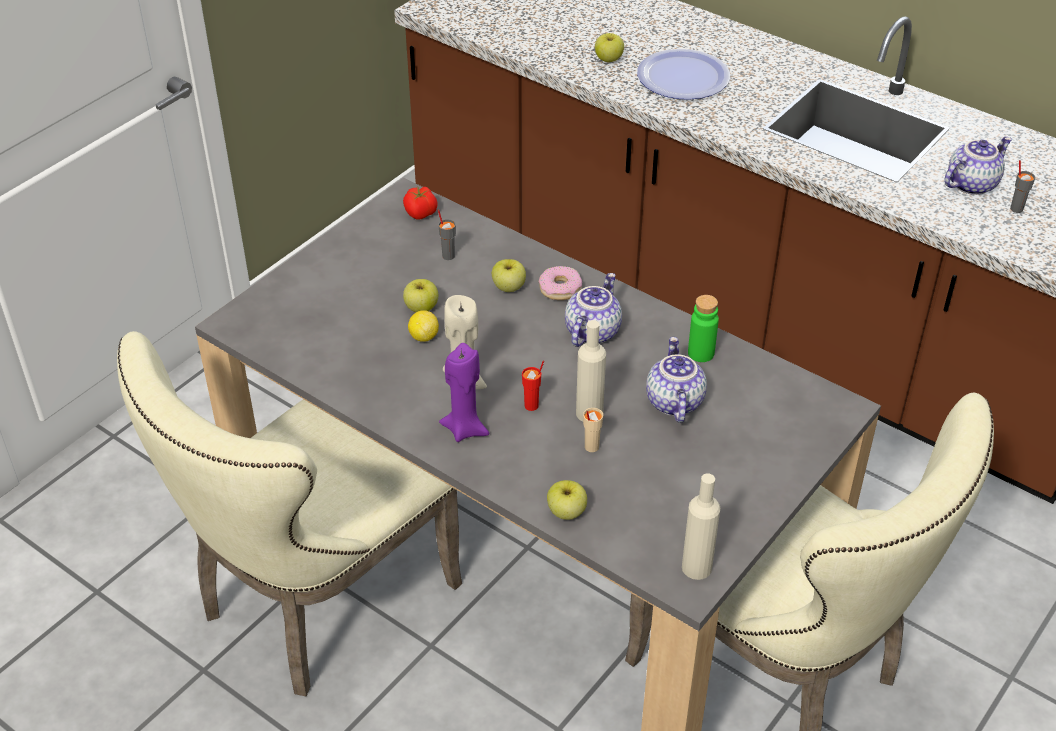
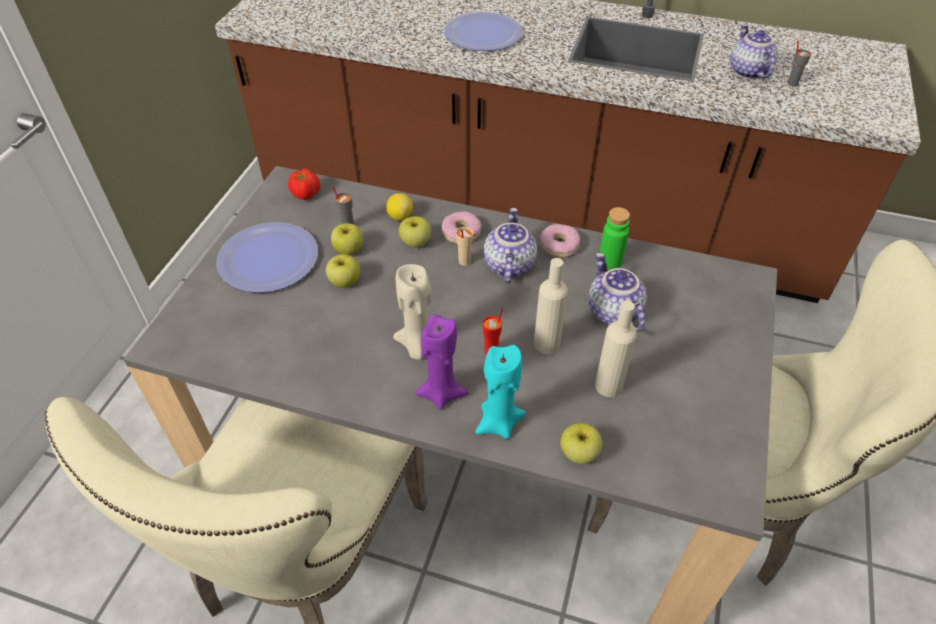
camera: 20 degrees left, 5 degrees up
(357, 269) = (268, 259): none -> plate
(423, 336) = (359, 309): lemon -> lemon (400, 216)
(505, 467) = (498, 423): none -> turquoise candle
(591, 447) = (565, 377): beige cup -> beige cup (464, 261)
(609, 59) = (416, 31): apple -> apple (349, 249)
(656, 325) = (559, 245): none -> donut
(696, 567) = (726, 474): beige bottle -> beige bottle (608, 385)
(971, 183) = (747, 71): teapot -> teapot turned 45 degrees counterclockwise

